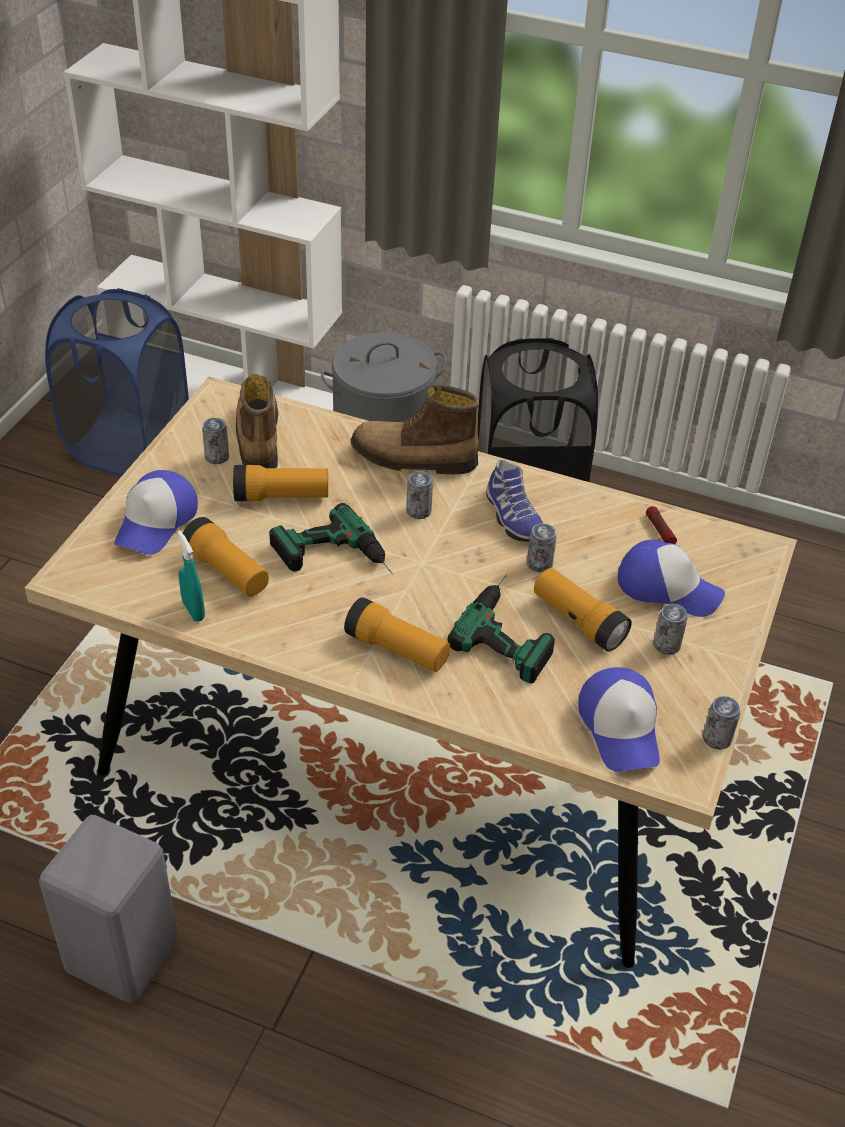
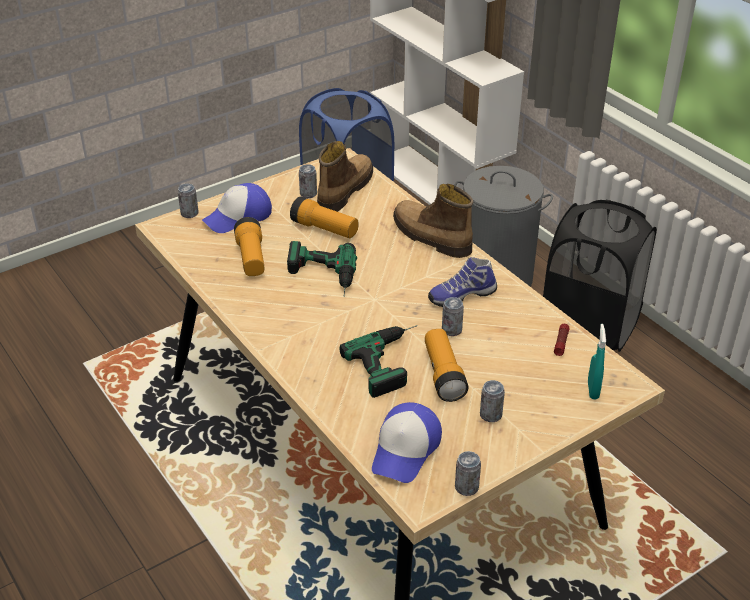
camera: 35 degrees right, 5 degrees down
(119, 957) = (99, 485): grey stool -> none
(193, 610) = (211, 272): turquoise spray bottle -> turquoise spray bottle (593, 390)
(397, 649) = (307, 341): flashlight -> none
(418, 511) = (402, 269): can -> can (189, 213)
(511, 517) = (461, 295): shoe -> shoe turned 60 degrees clockwise
(668, 587) = (529, 380): cap -> none

